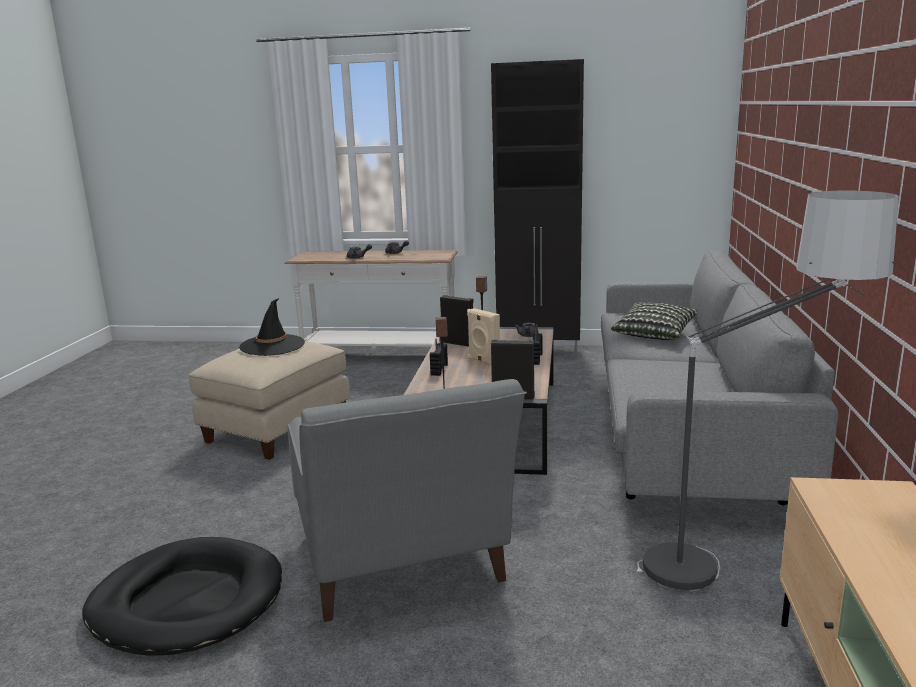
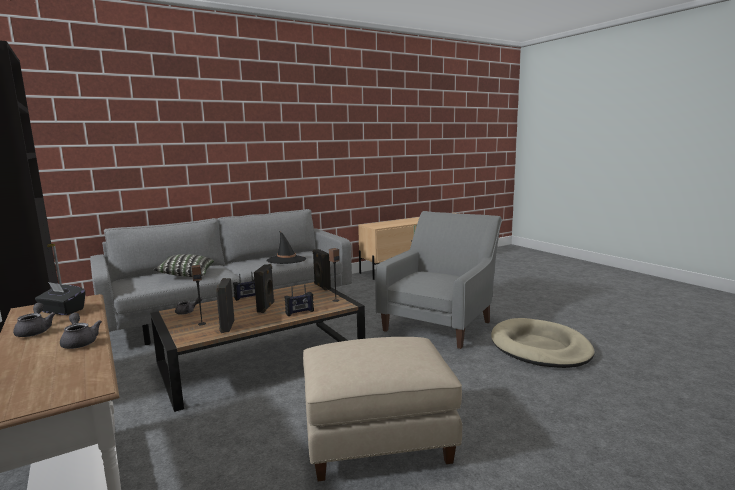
camera: 130 degrees left, 5 degrees down
(187, 601) = (540, 347): black dog bed -> beige dog bed
(272, 345) = (365, 353): black hat -> black hat (286, 260)
(423, 255) = (62, 311): none -> black tissue box
(483, 361) = (266, 307): beige speaker -> black speaker
(739, 572) = (354, 286): floor lamp -> none

